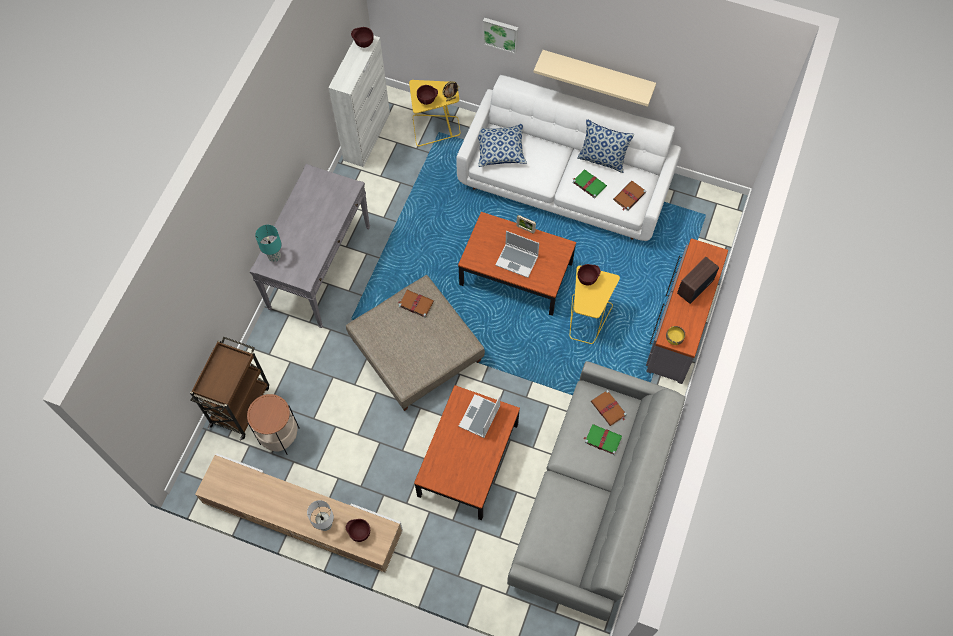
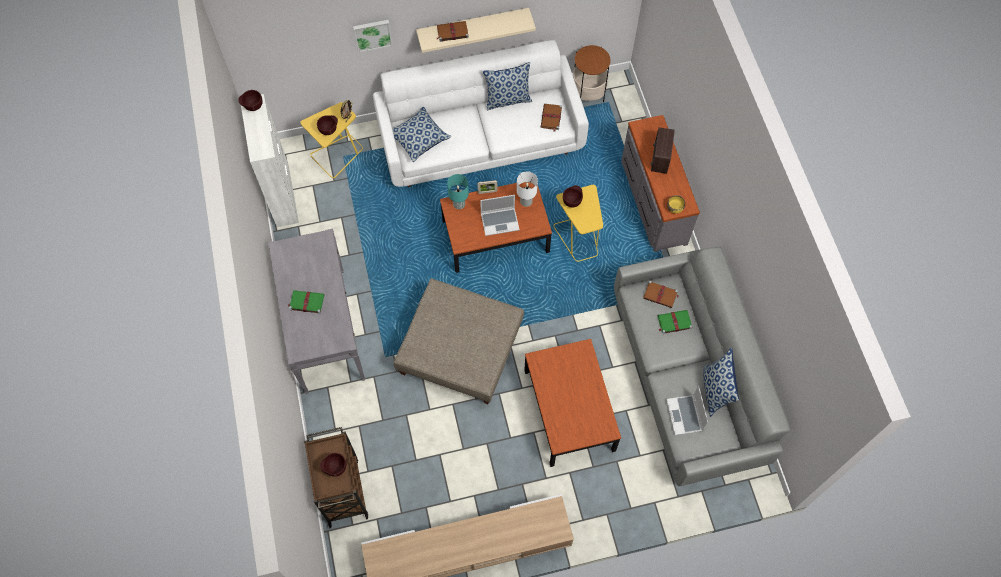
camera: 35 degrees left, 0 degrees up
(274, 256) = (301, 337): turquoise table lamp -> turquoise table lamp (459, 204)
(280, 436) = (398, 493): side table -> side table (588, 94)
(325, 524) = (501, 538): white table lamp -> white table lamp (526, 201)
(359, 533) = (535, 526): brown bowl -> brown bowl (335, 468)
(415, 303) = (441, 307): brown book -> brown book (452, 32)
(480, 417) = (565, 366): laptop -> laptop (685, 416)
(588, 184) = (511, 126): green book -> green book (306, 302)
(593, 522) = (715, 391): none -> pillow

